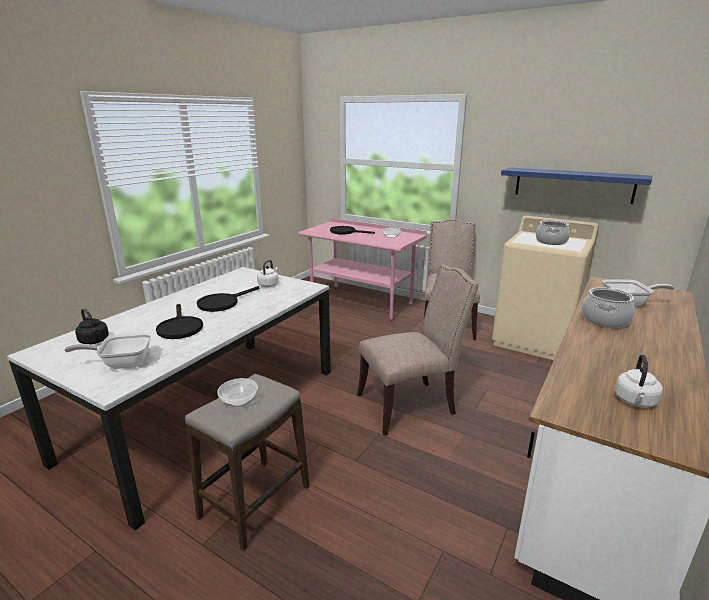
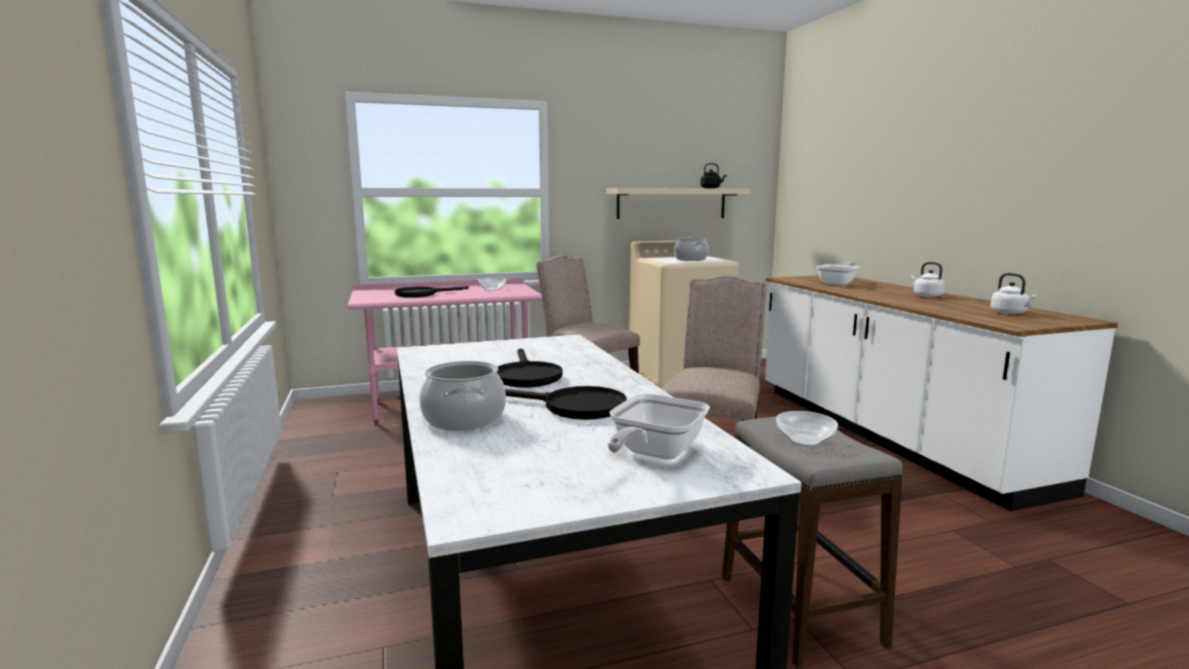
camera: 50 degrees left, 10 degrees down
(95, 341) = (516, 462): black kettle -> black kettle (711, 188)
(269, 284) = (511, 350): white kettle -> white kettle (926, 296)
(573, 185) = (671, 203): blue shelf -> beige shelf
(605, 320) = (864, 291): cooking pot -> cooking pot (464, 419)

